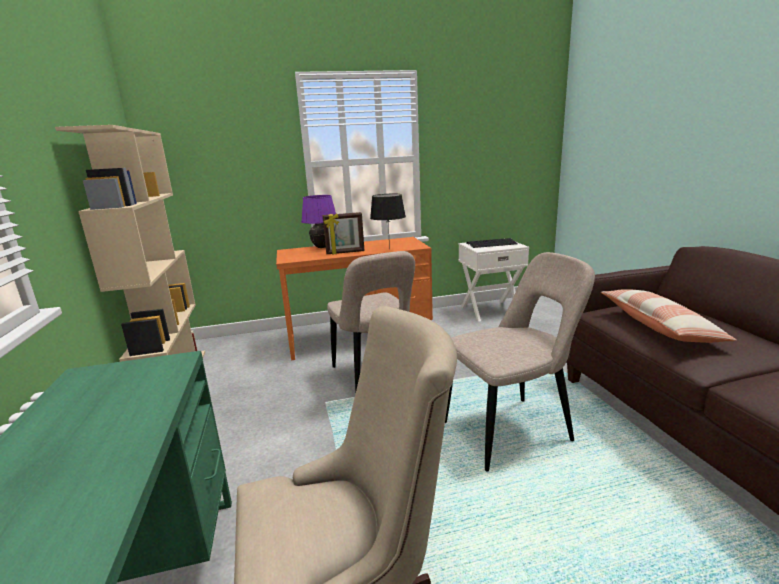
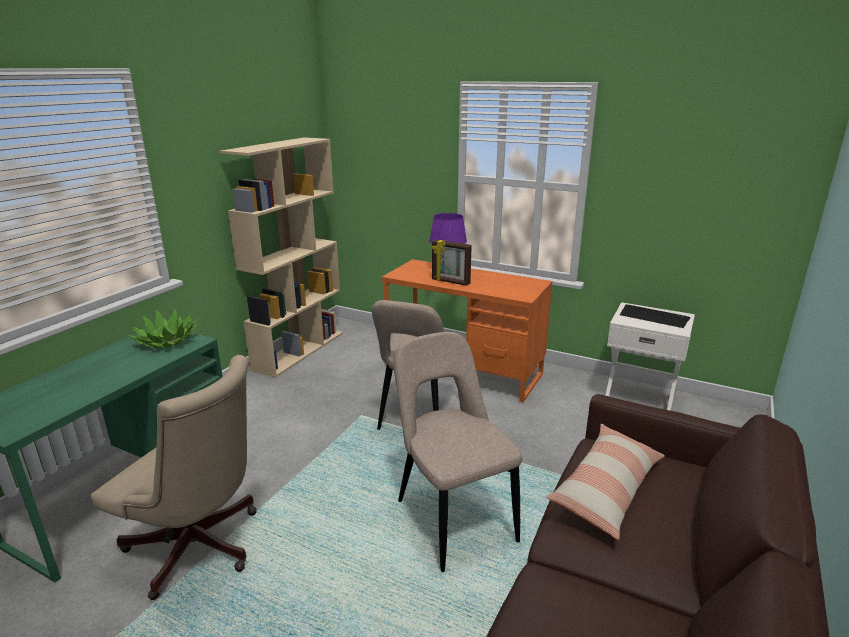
camera: 40 degrees right, 5 degrees up
(126, 377) = (166, 341): none -> potted plant
(389, 249) = (493, 291): black table lamp -> none
(512, 430) = (452, 517): beige chair -> beige chair turned 135 degrees counterclockwise

